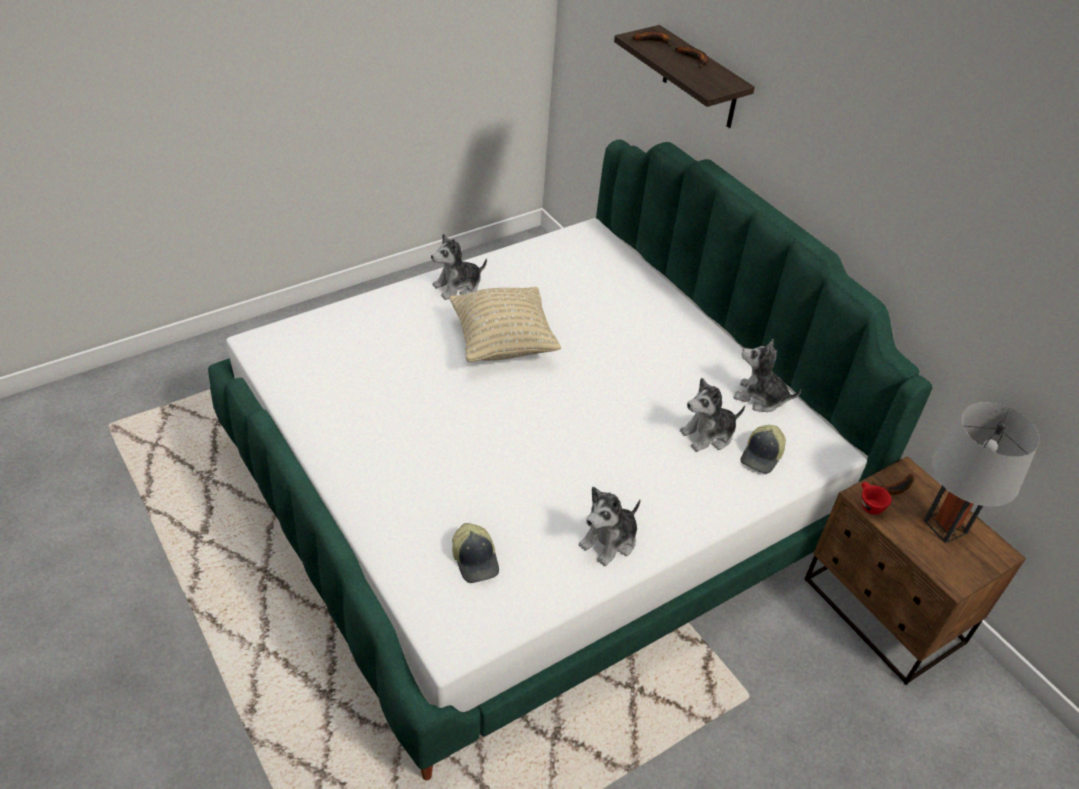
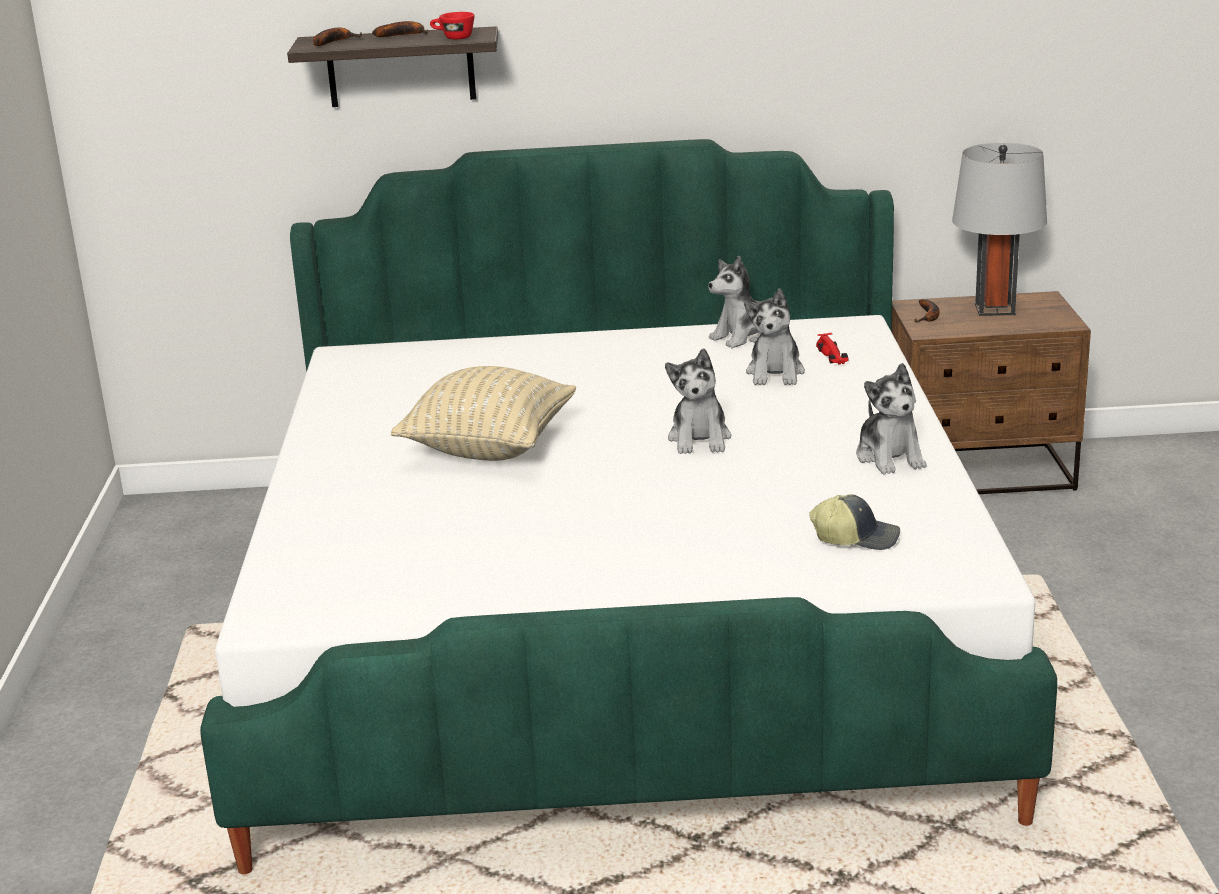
camera: 55 degrees left, 20 degrees down
(458, 287) = (337, 454): plush toy -> plush toy (700, 439)
(762, 456) = (832, 356): cap -> red toy car
(868, 504) = (940, 331): red cup -> red cup (453, 38)

